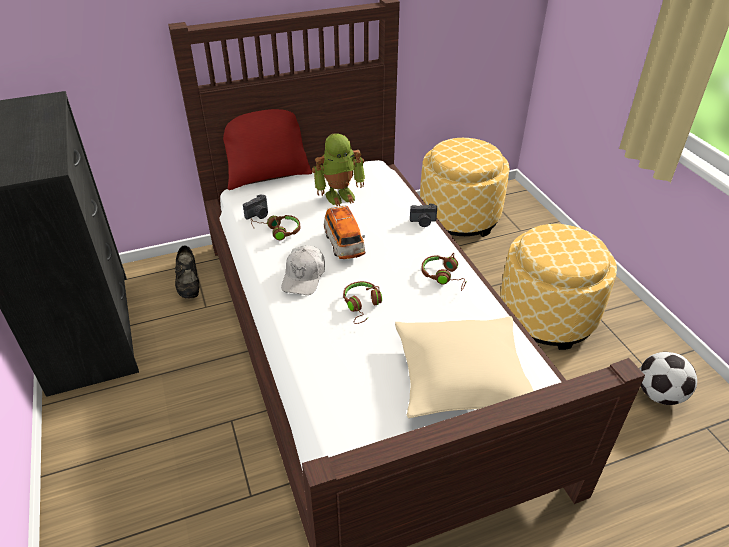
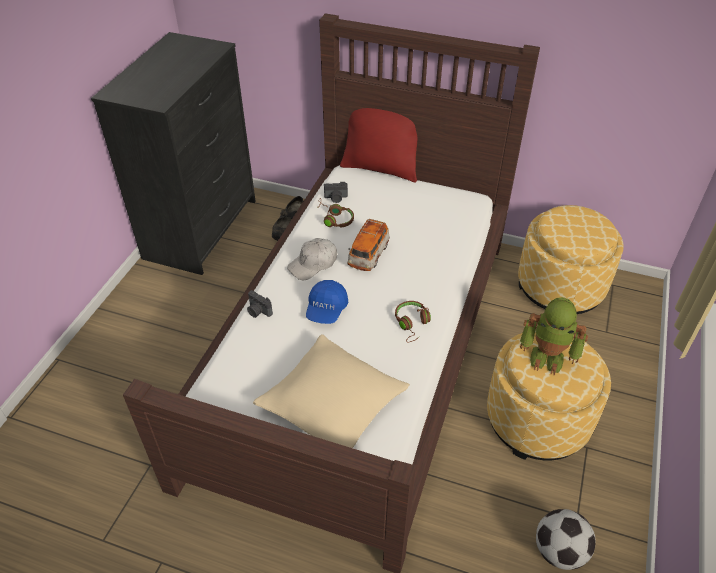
camera: 40 degrees right, 5 degrees up
(339, 195) = (413, 212): toy robot -> toy robot (547, 357)
(362, 306) = (326, 310): brown headphones -> blue cap
(423, 222) = (451, 270): camera -> camera (258, 311)

